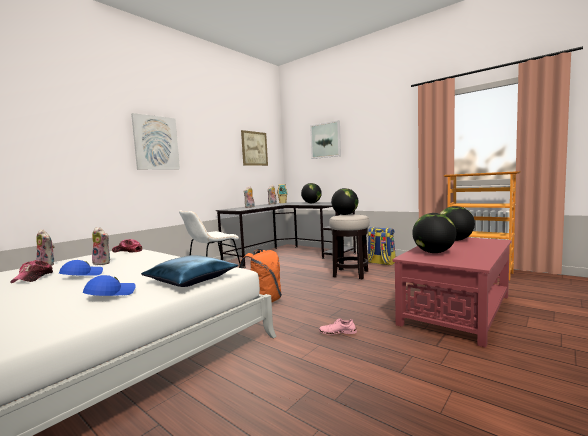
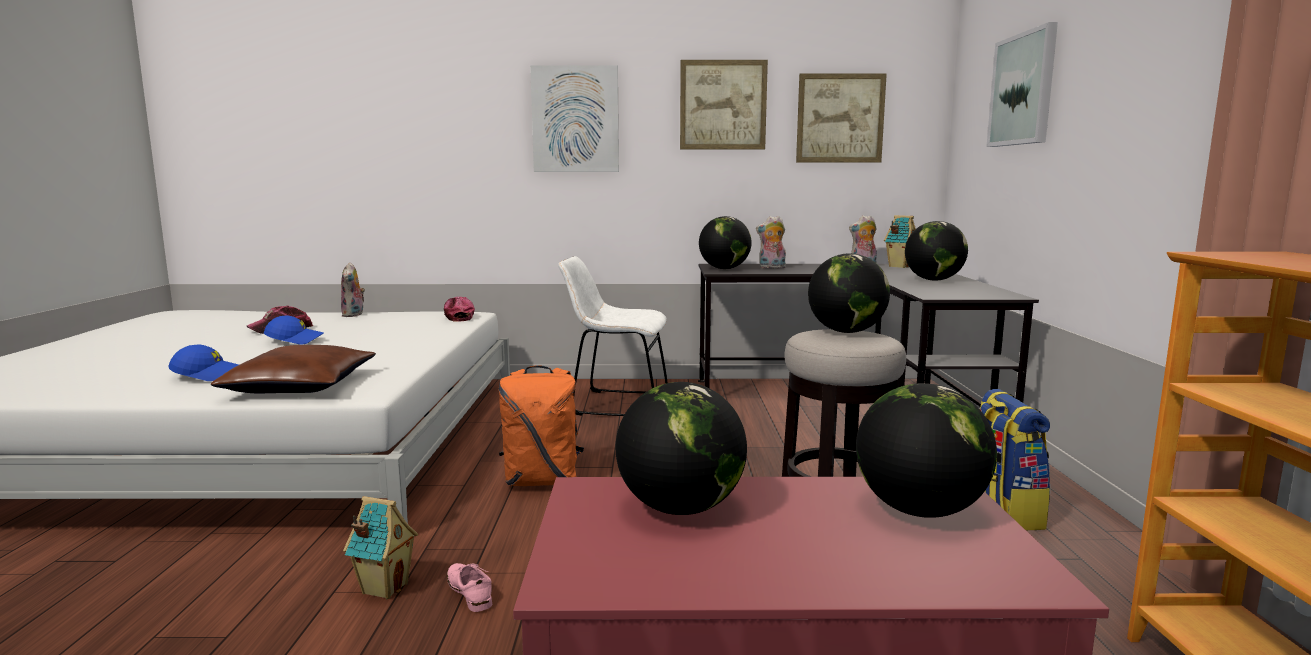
camera: 50 degrees right, 5 degrees up
(103, 263) = (377, 328): plush toy -> none
(190, 280) = (301, 385): blue pillow -> brown pillow
(217, 140) = (723, 105): none -> picture
(236, 209) = (724, 268): none -> globe
(312, 347) = (384, 588): none -> toy house

